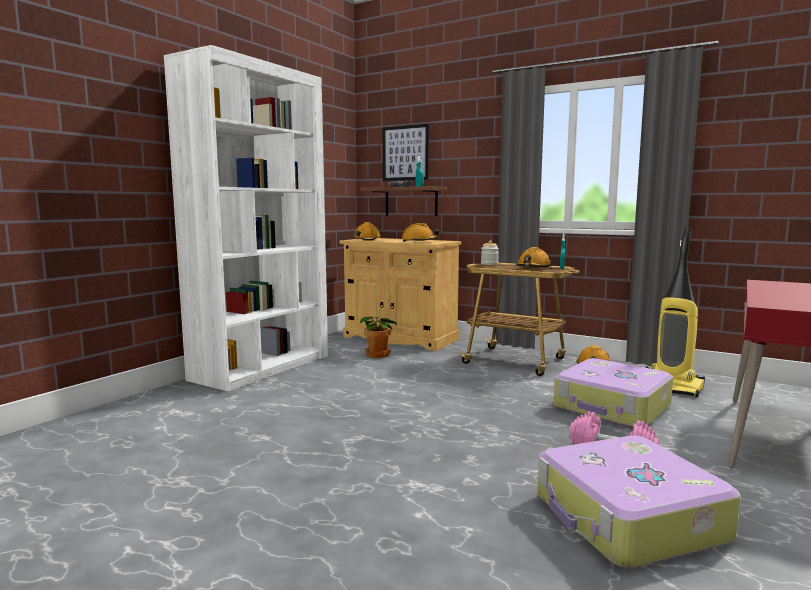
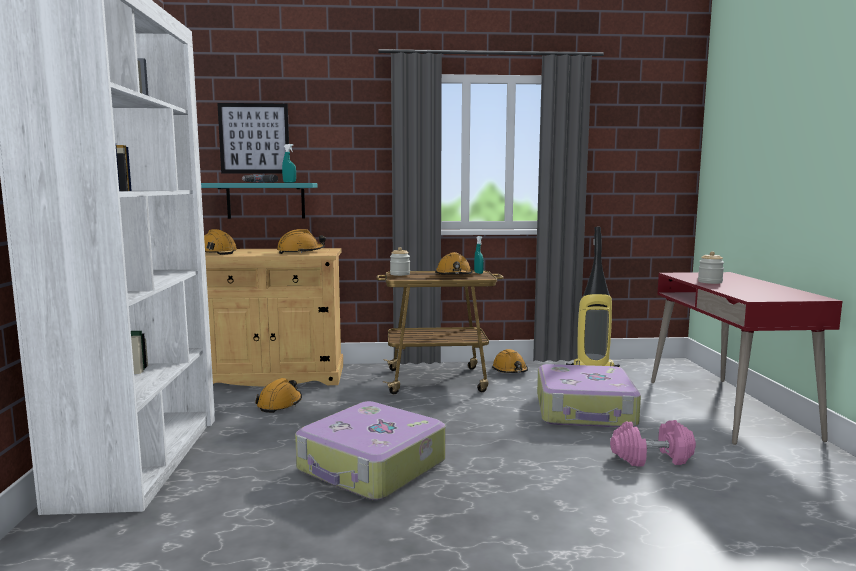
camera: 35 degrees left, 0 degrees up
(378, 355) = (280, 404): potted plant -> orange hard hat
(411, 201) = (266, 200): brown shelf -> turquoise shelf
(628, 519) = (750, 517): suitcase -> suitcase (371, 467)
(775, 290) = (710, 282): none -> jar

